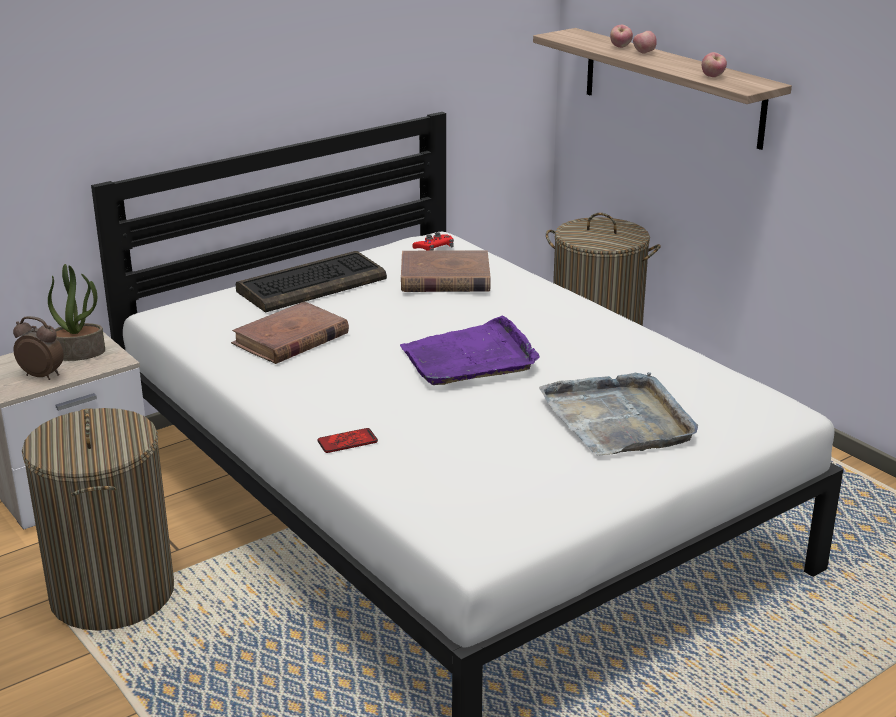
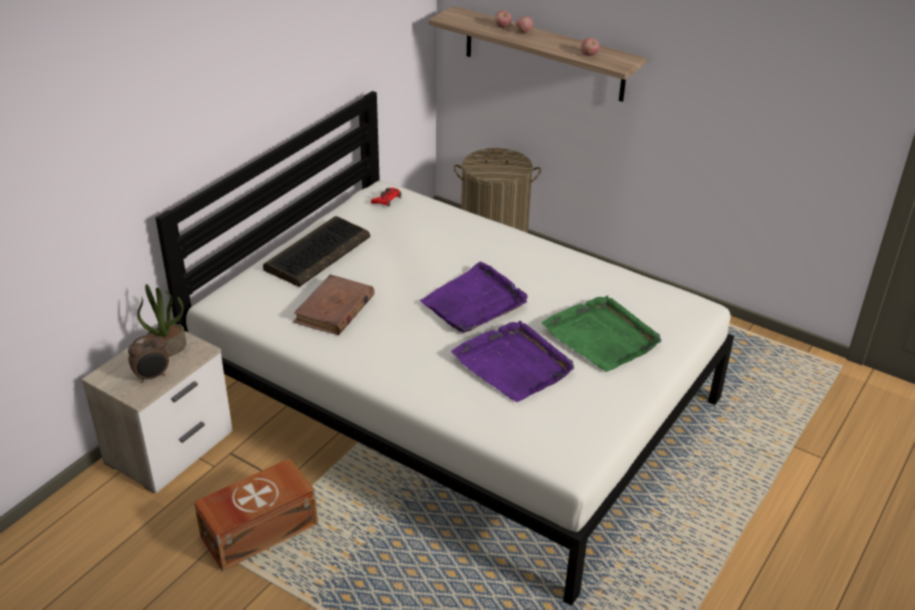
camera: 20 degrees left, 10 degrees up
(42, 375) = (152, 376): alarm clock -> alarm clock turned 150 degrees clockwise
(112, 593) = (257, 531): laundry basket -> brown storage box
(347, 441) = (434, 395): phone -> none
(445, 277) = (413, 229): brown book -> none
(476, 428) = (514, 364): none -> purple tray
(619, 419) = (602, 336): grey tray -> green tray

